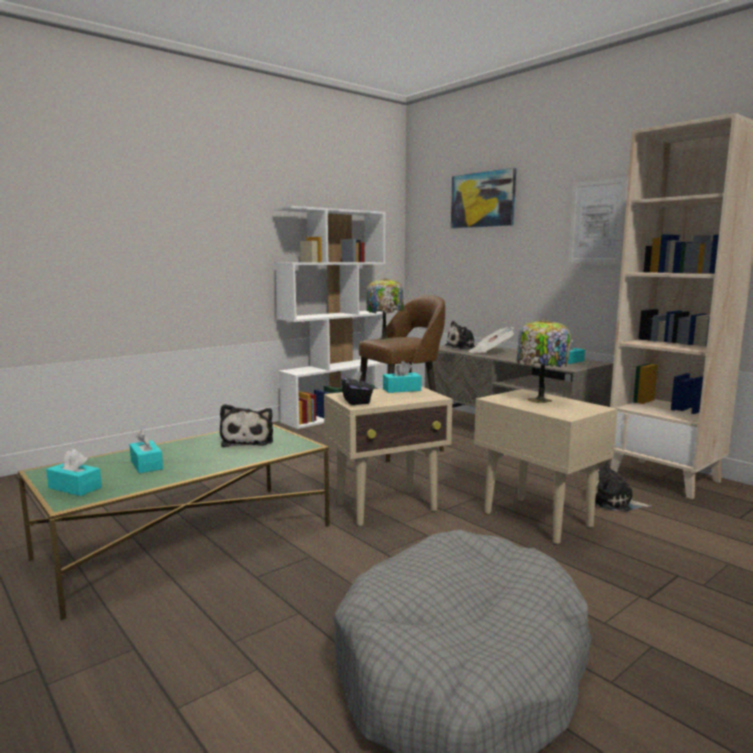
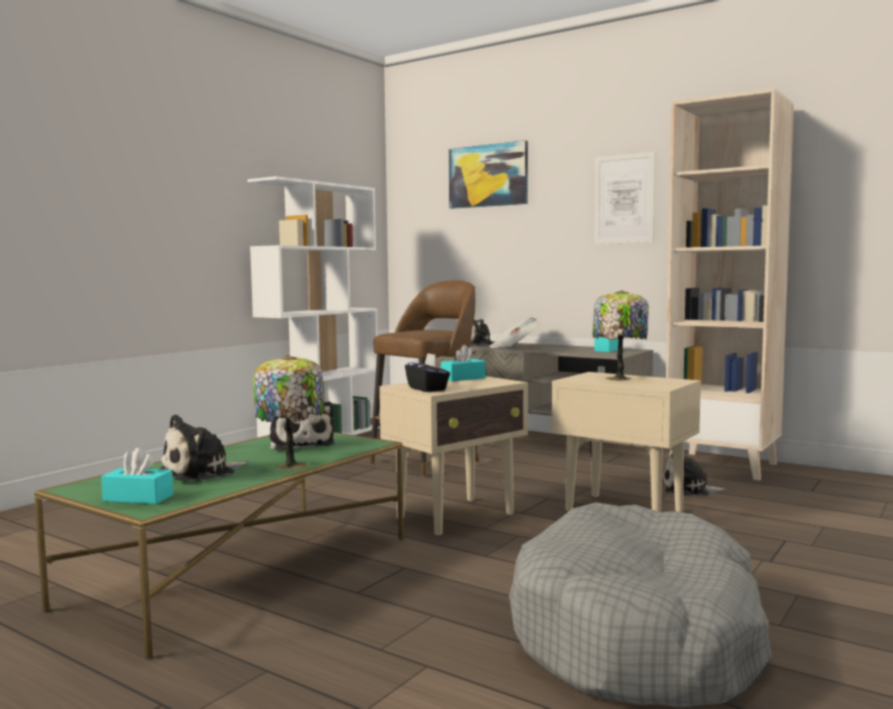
camera: 15 degrees left, 5 degrees down
(146, 465) = (202, 472): turquoise tissue box -> plush toy
(385, 338) = (407, 331): table lamp -> table lamp (292, 465)

